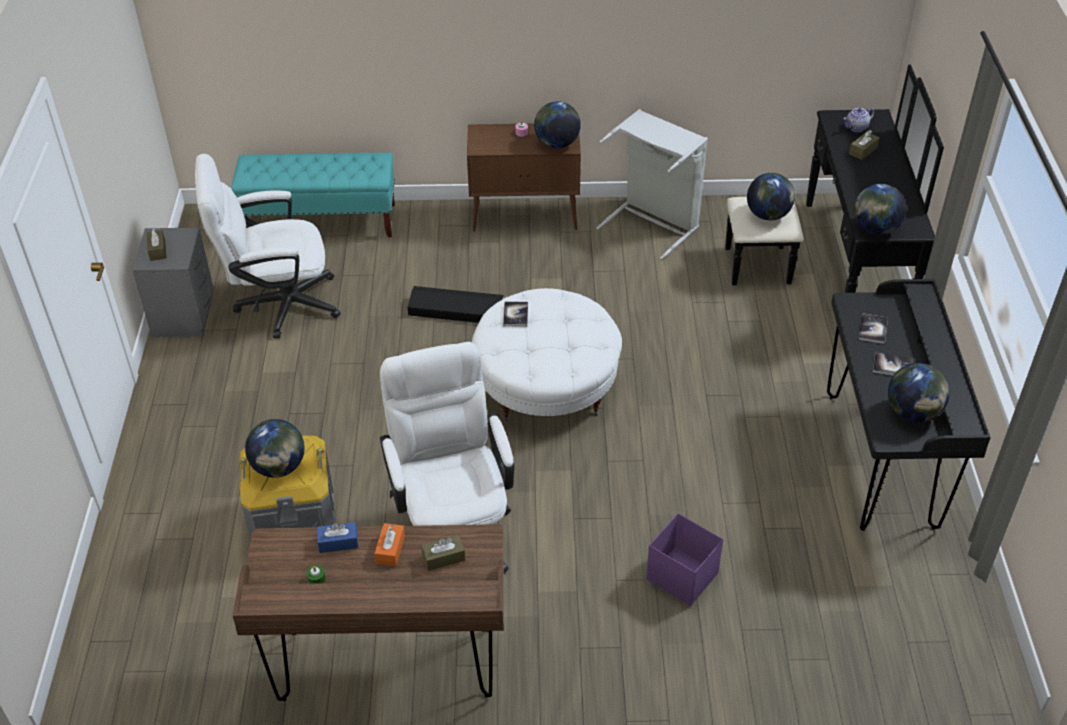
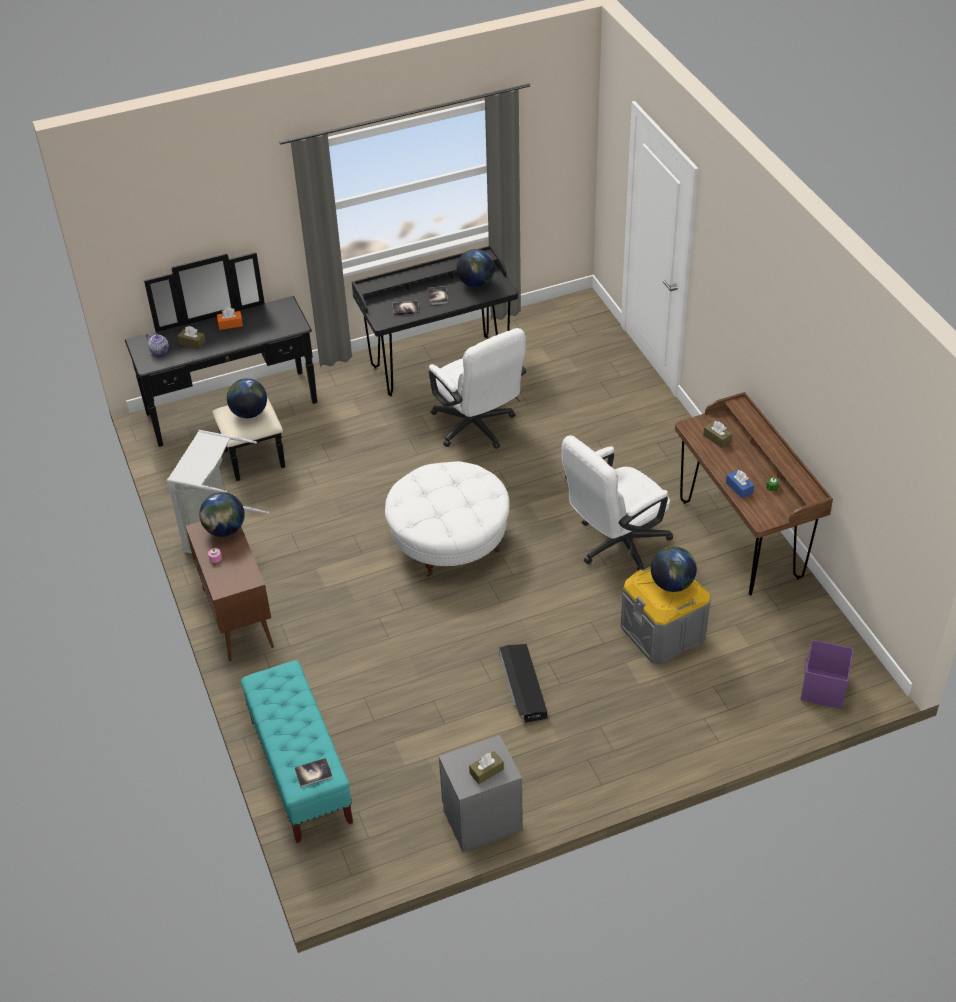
camera: 110 degrees left, 0 degrees up
(278, 304) = (435, 751): white office chair -> white office chair (477, 429)
(390, 549) = (727, 463): orange tissue box -> orange tissue box (230, 324)
(456, 310) = (387, 622): black storage box -> black storage box (522, 687)
(515, 315) = (435, 520): book -> book (313, 773)
(681, 576) = (587, 430): purple storage box -> purple storage box (823, 689)
(875, 229) = (294, 322): globe -> none

